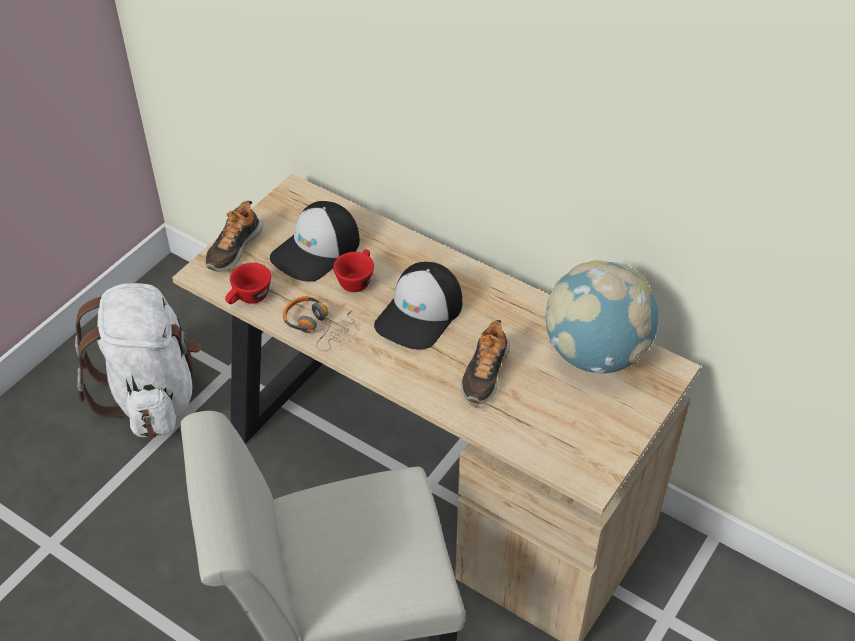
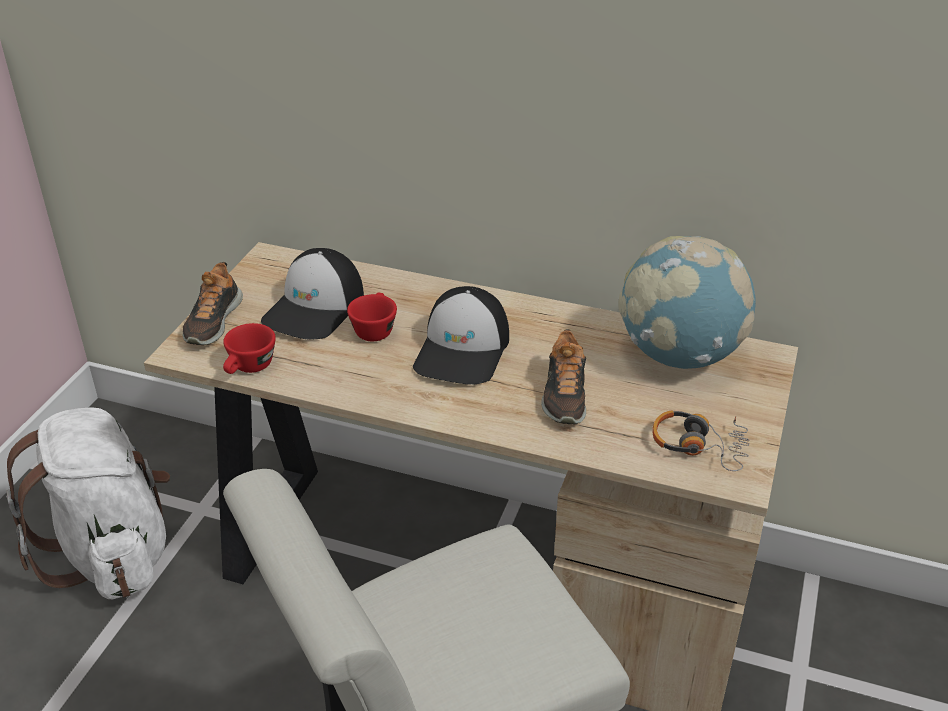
camera: 15 degrees left, 10 degrees down
(317, 326) = (345, 382): headphones -> headphones (699, 445)

